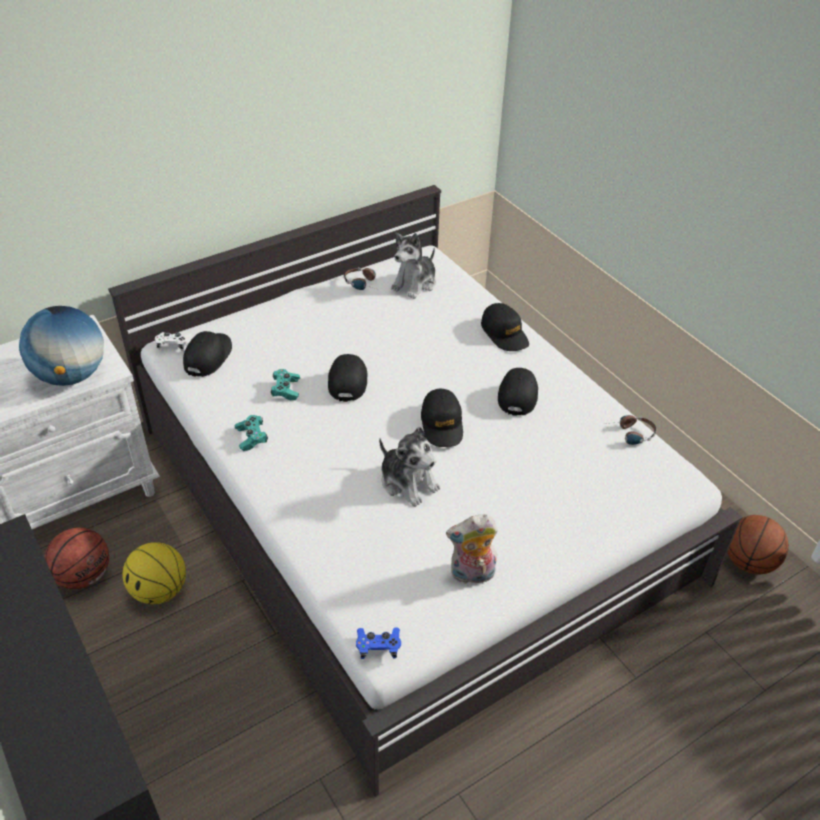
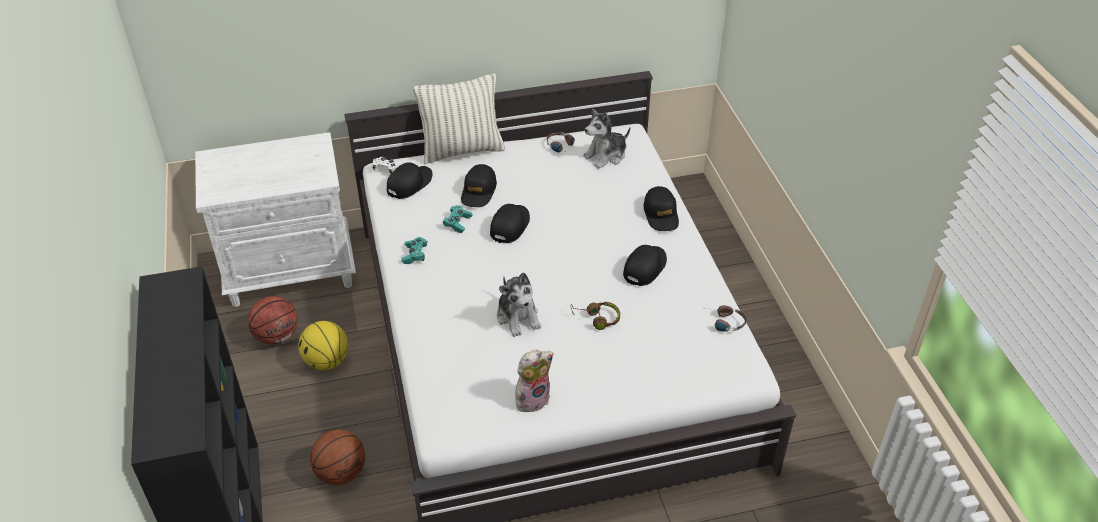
camera: 20 degrees right, 0 degrees up
(71, 375) = (295, 177): globe -> none
(252, 308) = (462, 150): none -> pillow
(378, 647) = (437, 430): blue game controller -> none
(442, 424) = (568, 278): black cap -> black cap (478, 191)
(471, 575) = (532, 398): plush toy -> plush toy turned 135 degrees clockwise
(495, 463) = (596, 318): none -> brown headphones
(748, 561) = (824, 464): basketball -> basketball (341, 472)

